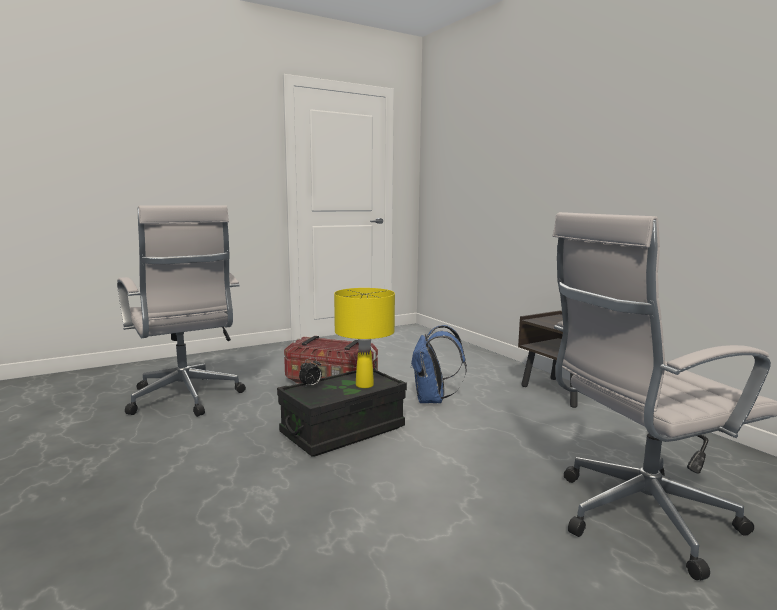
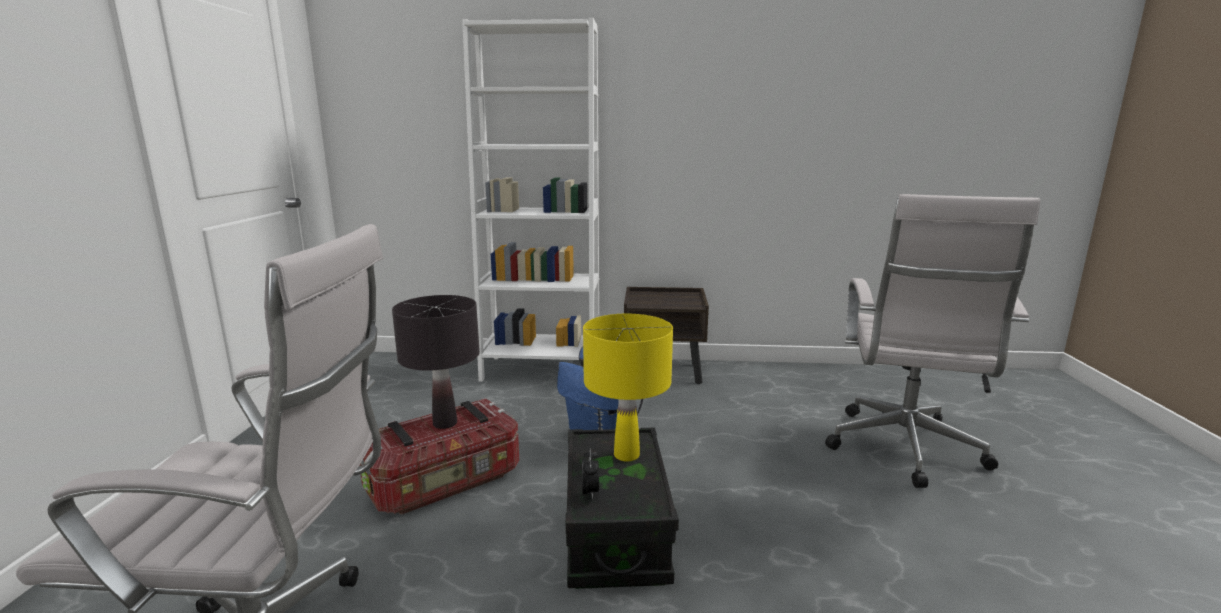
camera: 55 degrees left, 5 degrees up
(335, 345) = (445, 423): none -> black table lamp
(486, 361) = (541, 369): none -> white bookcase

